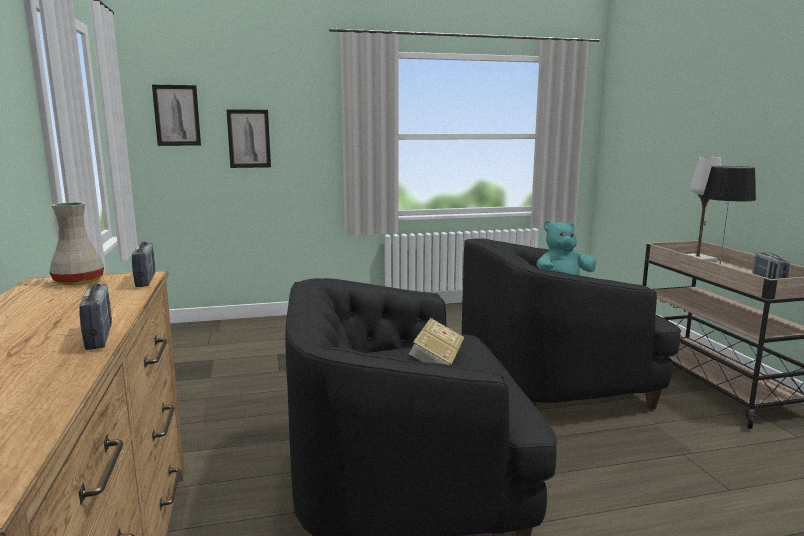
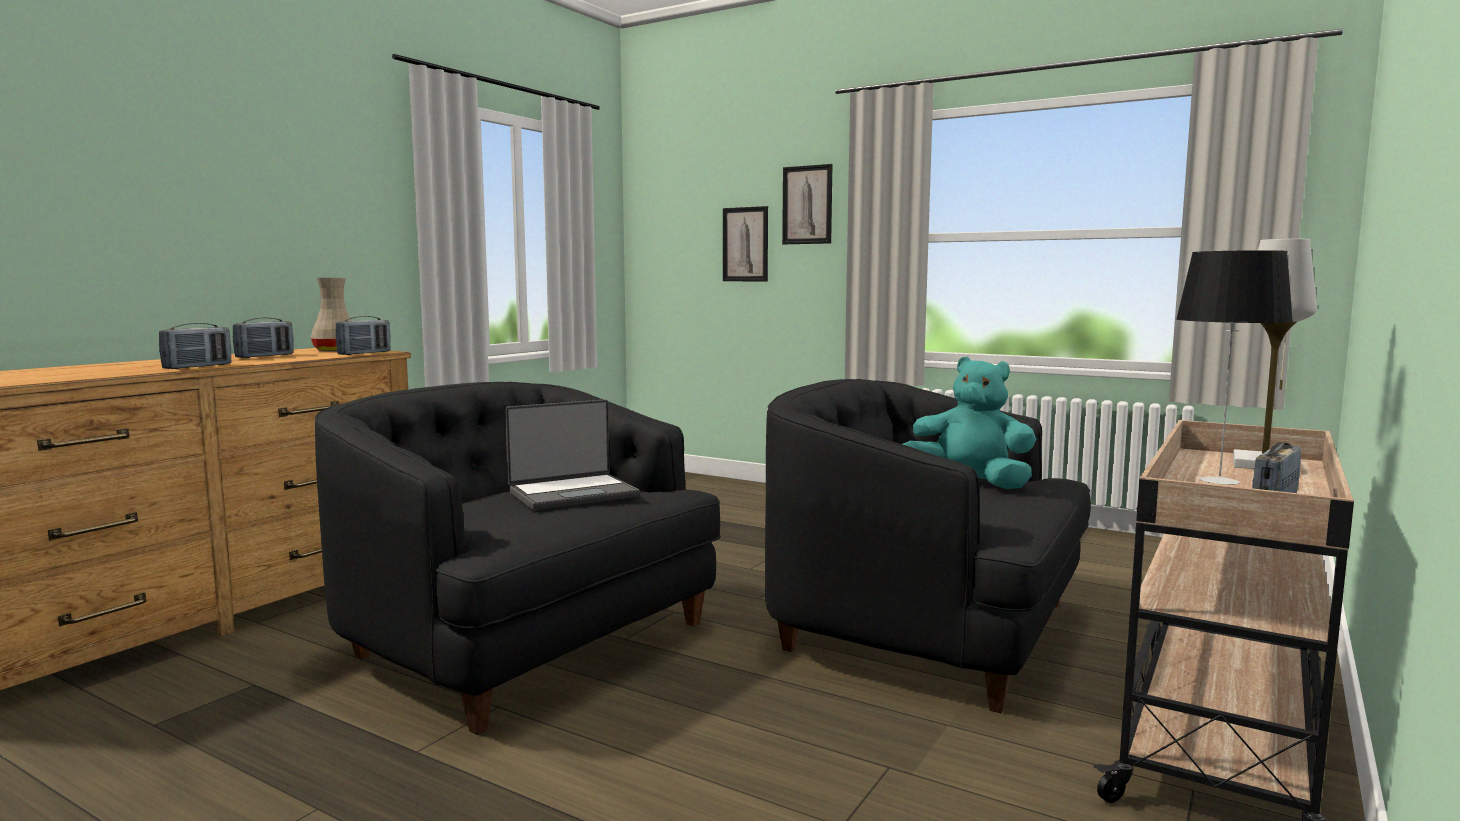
camera: 45 degrees right, 5 degrees down
(61, 306) = (265, 356): none -> radio
(177, 115) = (675, 218): picture -> picture (807, 205)
(437, 360) = (572, 494): book -> laptop

